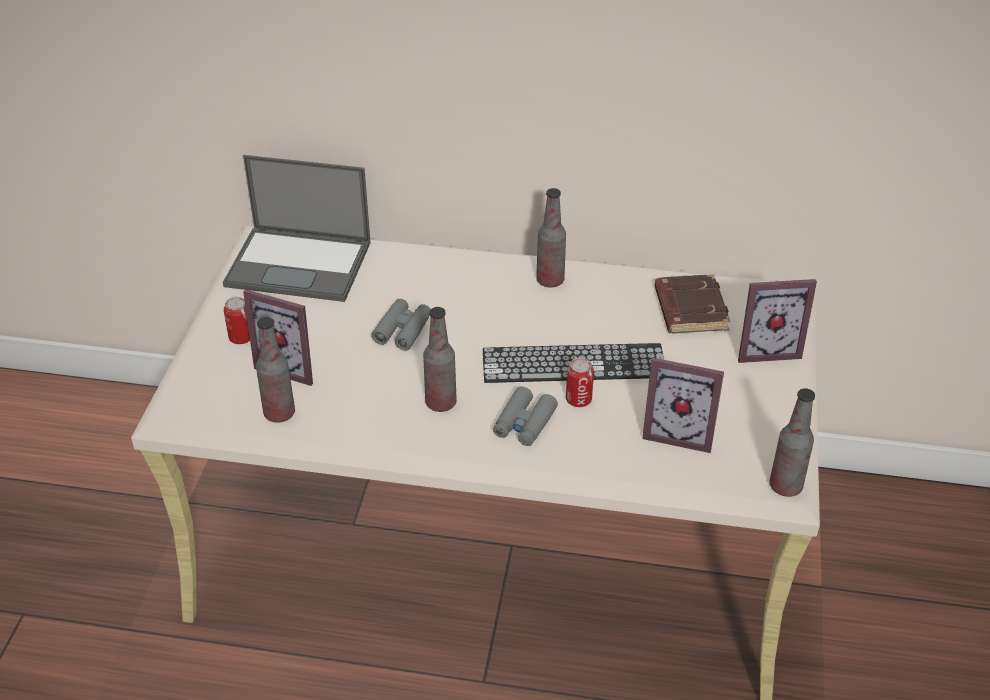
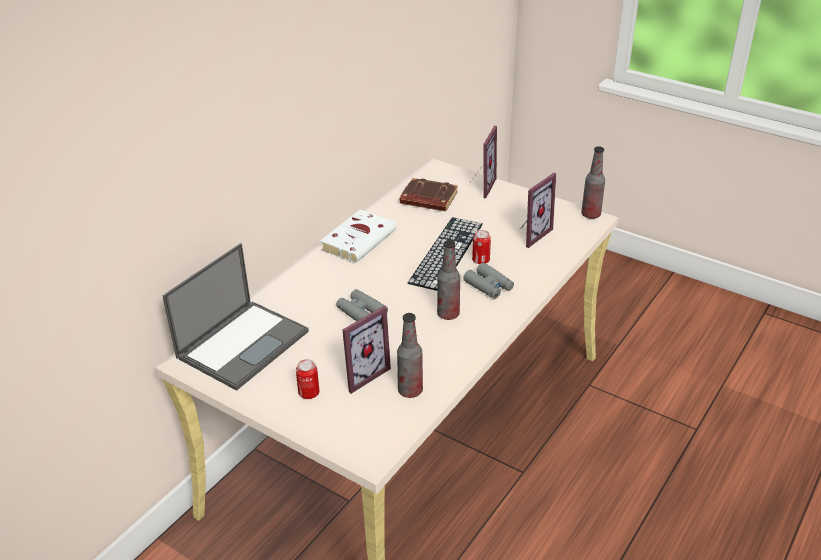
camera: 65 degrees left, 5 degrees down
(550, 280) = (359, 239): bottle -> white book

